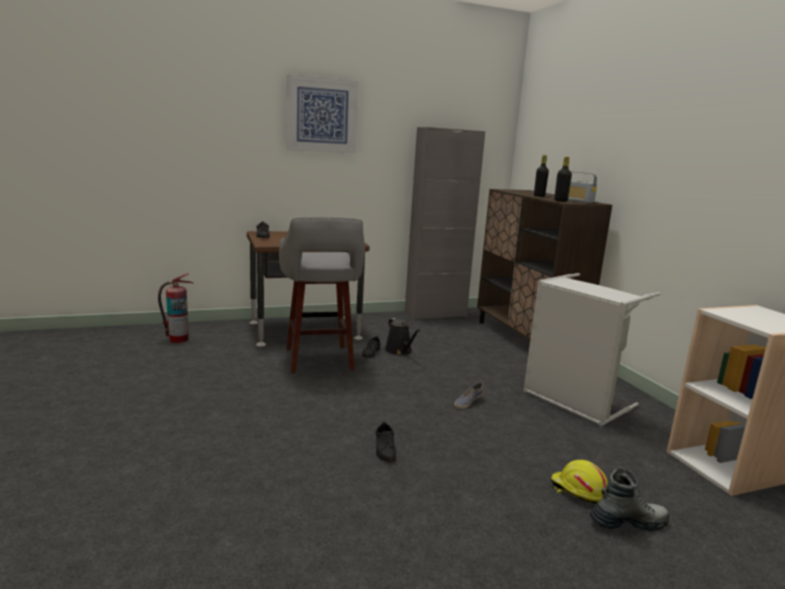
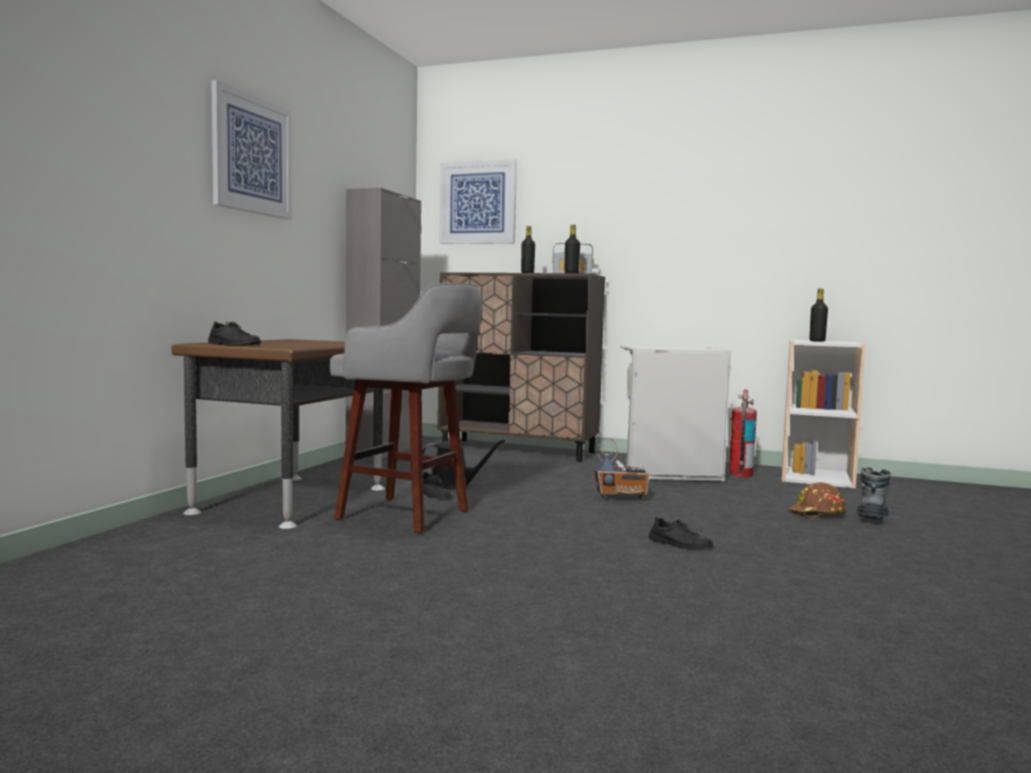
camera: 50 degrees left, 10 degrees down
(178, 339) = (139, 560): fire extinguisher -> fire extinguisher (740, 474)
(468, 402) = (621, 498): shoe -> radio
(547, 129) = (478, 203): none -> picture
(578, 490) = (817, 514): yellow hard hat -> brown hard hat
(743, 316) = (817, 341): none -> black bottle

